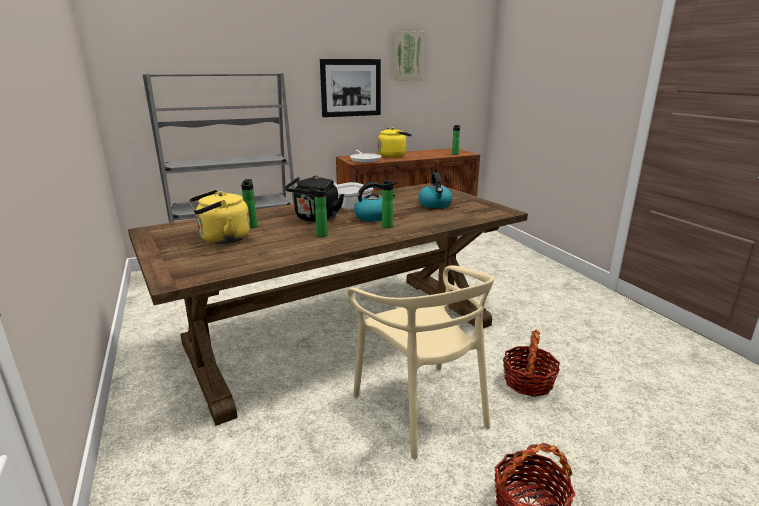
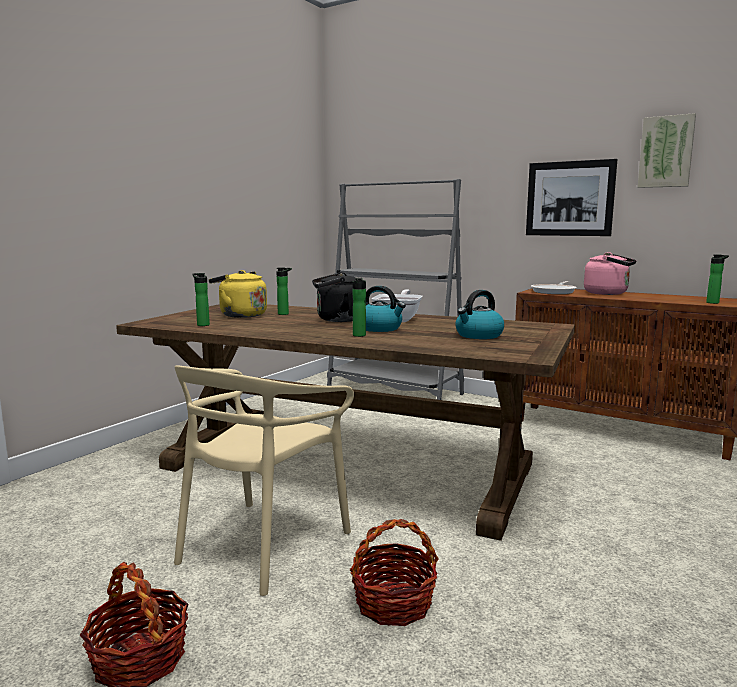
camera: 55 degrees right, 10 degrees down
(320, 235) = (293, 327): bottle -> bottle (202, 325)
(393, 155) = (608, 293): yellow kettle -> pink kettle

